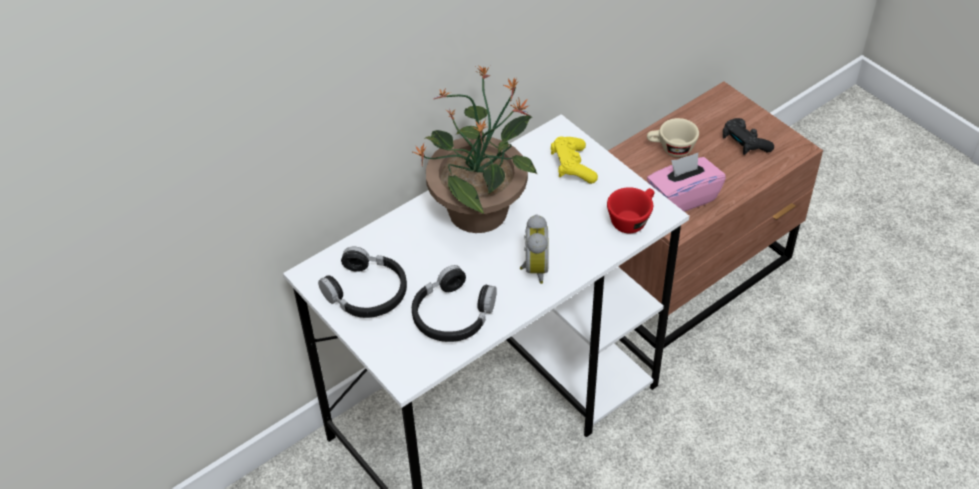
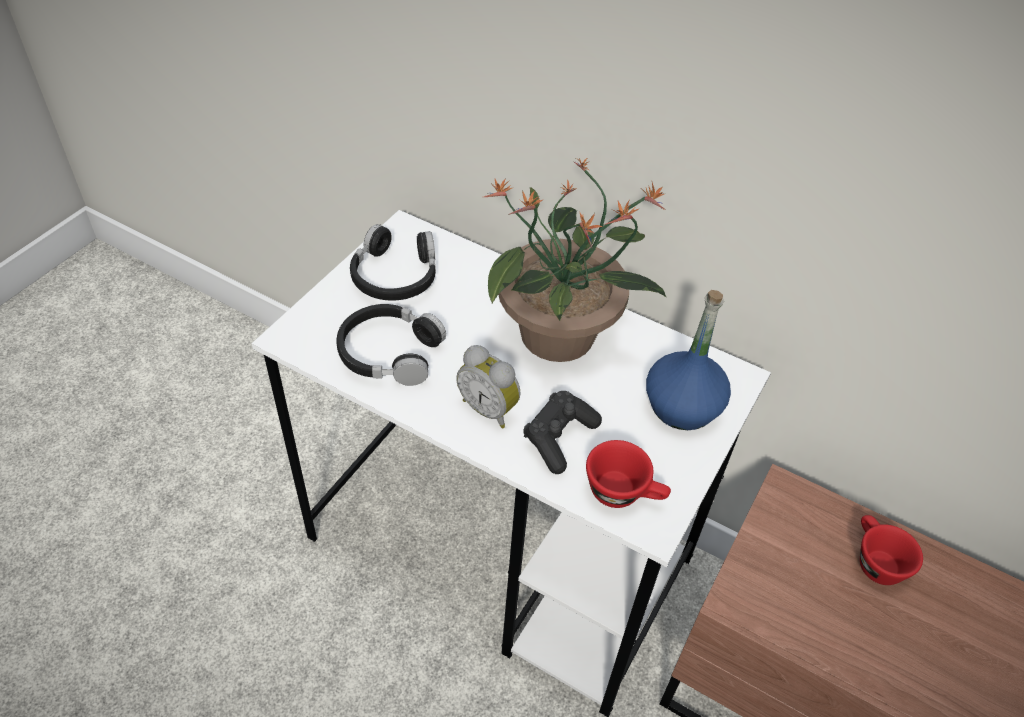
camera: 65 degrees right, 0 degrees up
(533, 268) = (489, 408): alarm clock -> alarm clock turned 60 degrees clockwise
(572, 167) = (682, 406): yellow game controller -> blue bottle
(671, 149) = (874, 560): beige cup -> red cup
(682, 198) = (792, 597): pink tissue box -> none
(744, 143) = (953, 658): black game controller -> black game controller (558, 438)

